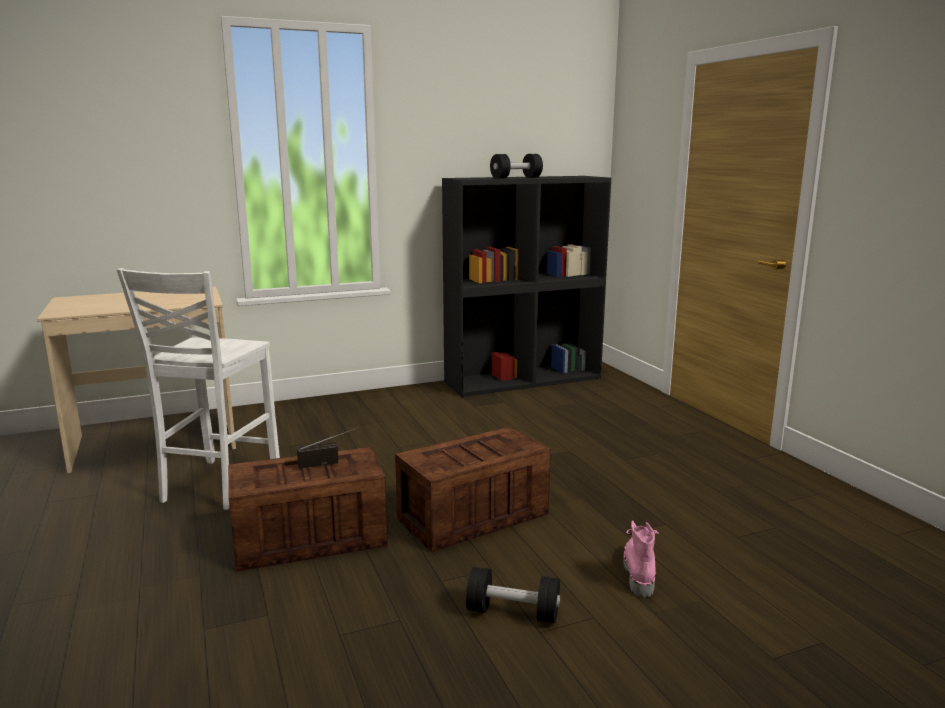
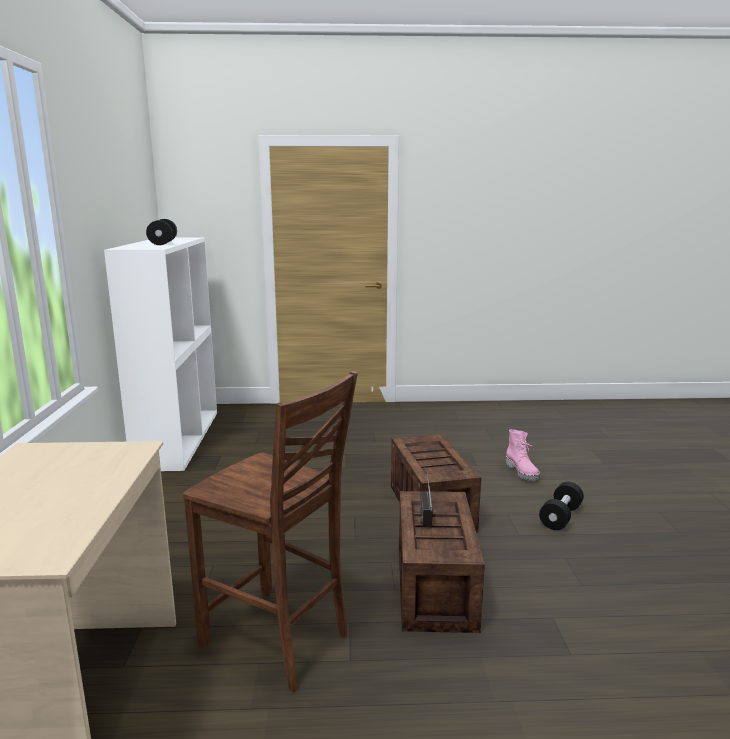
camera: 70 degrees left, 0 degrees up
(217, 485) = (278, 641): white chair -> brown chair
(523, 379) = (177, 438): black bookcase -> white bookcase
(638, 572) = (522, 472): pink boot -> pink boot turned 135 degrees counterclockwise

